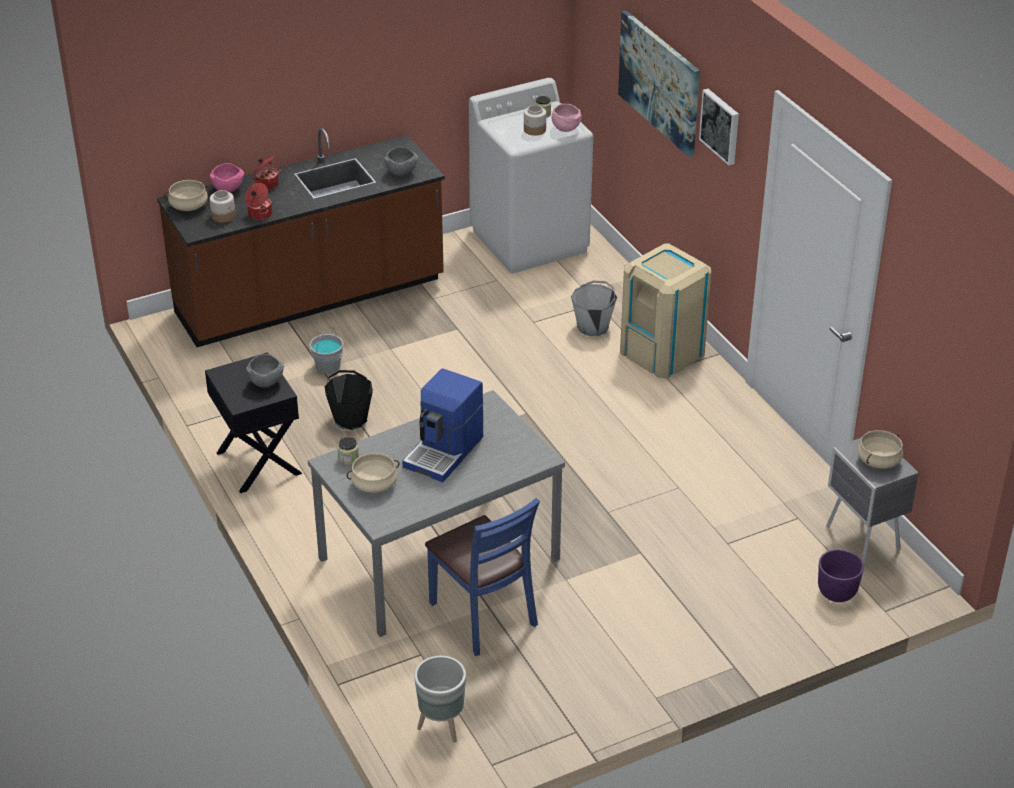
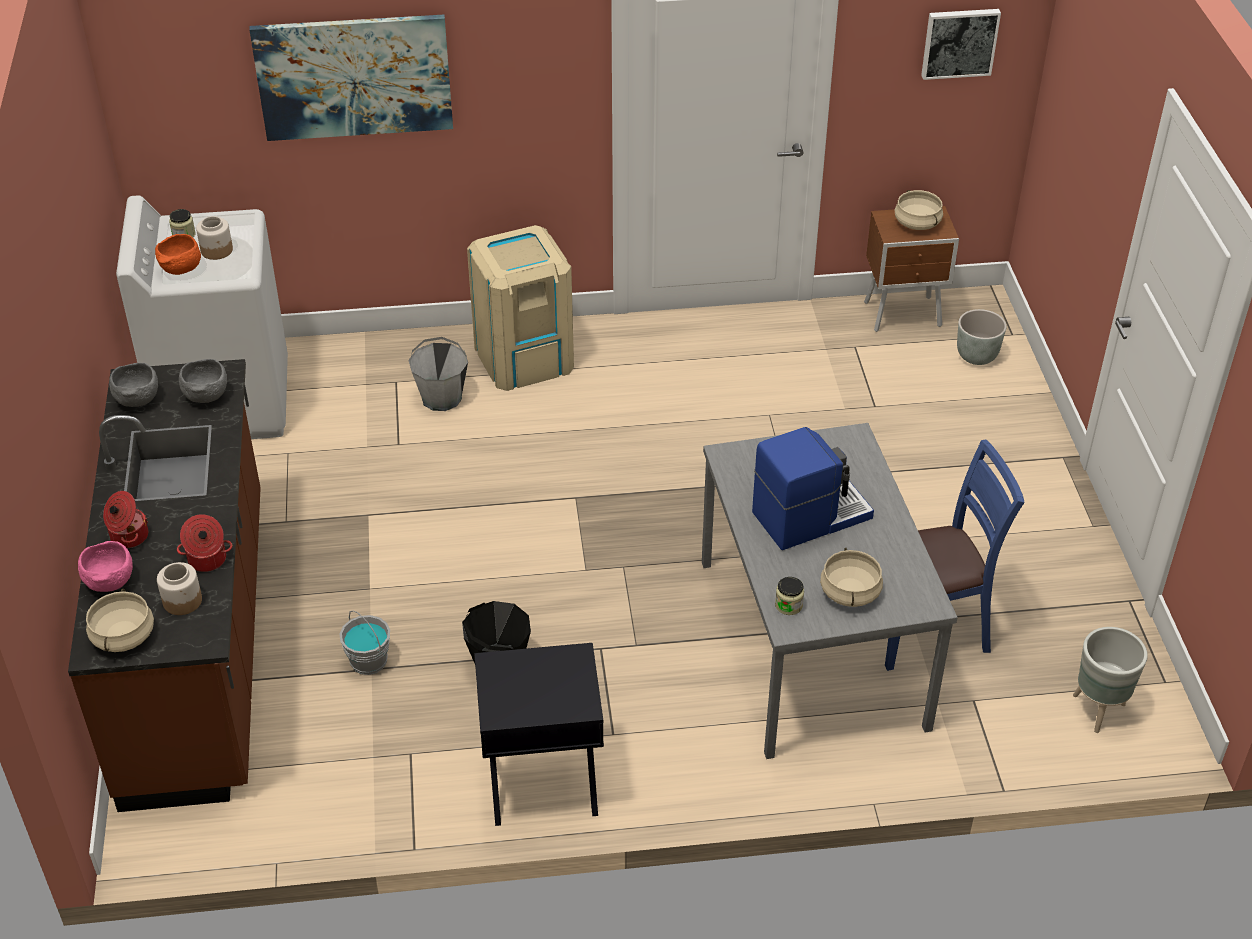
camera: 70 degrees left, 5 degrees up
(266, 382) = (546, 667): grey bowl -> grey bowl (137, 399)
(445, 451) = (810, 515): coffee machine -> coffee machine turned 75 degrees counterclockwise
(505, 124) = (181, 270): none -> orange bowl
(565, 128) = (234, 226): pink bowl -> none
(721, 126) = (505, 57): picture -> picture (959, 42)
(836, 593) = (976, 357): purple planter -> grey planter
(863, 539) = (904, 315): grey nightstand -> brown nightstand

